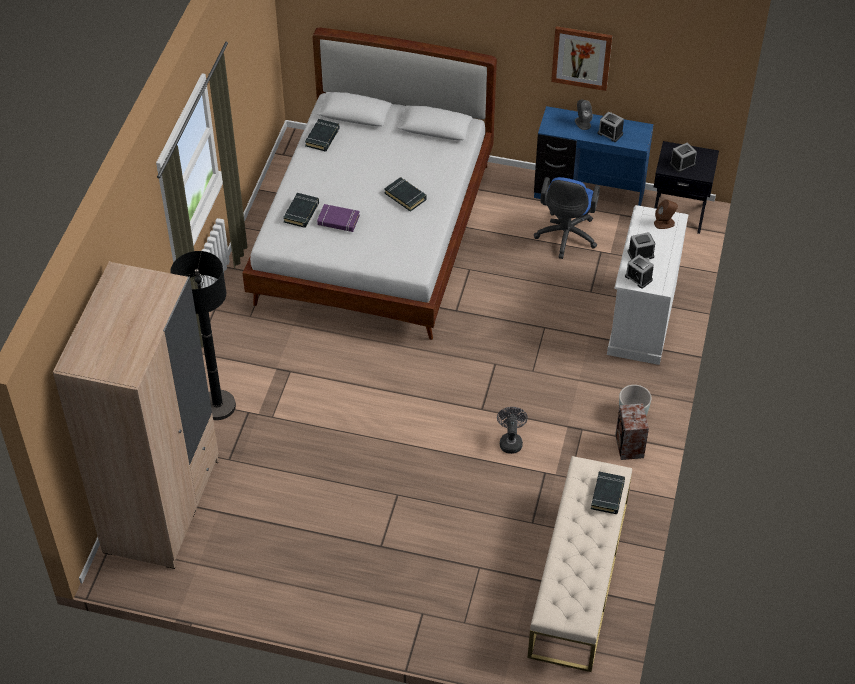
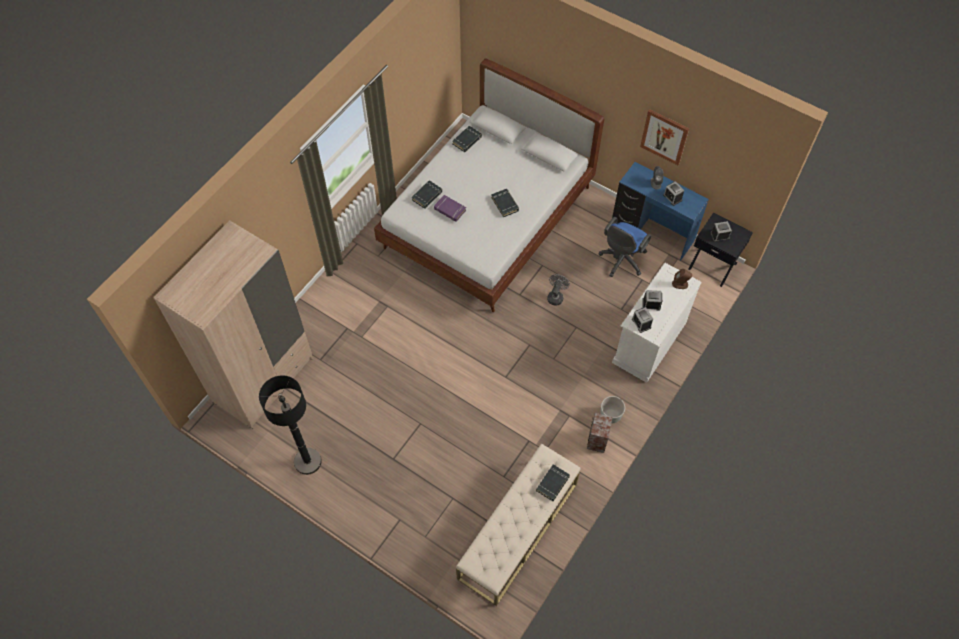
camera: 20 degrees right, 10 degrees up
(218, 406) = (329, 317): black floor lamp -> black floor lamp (307, 461)
(510, 441) = (515, 408): grey fan -> grey fan (556, 296)

